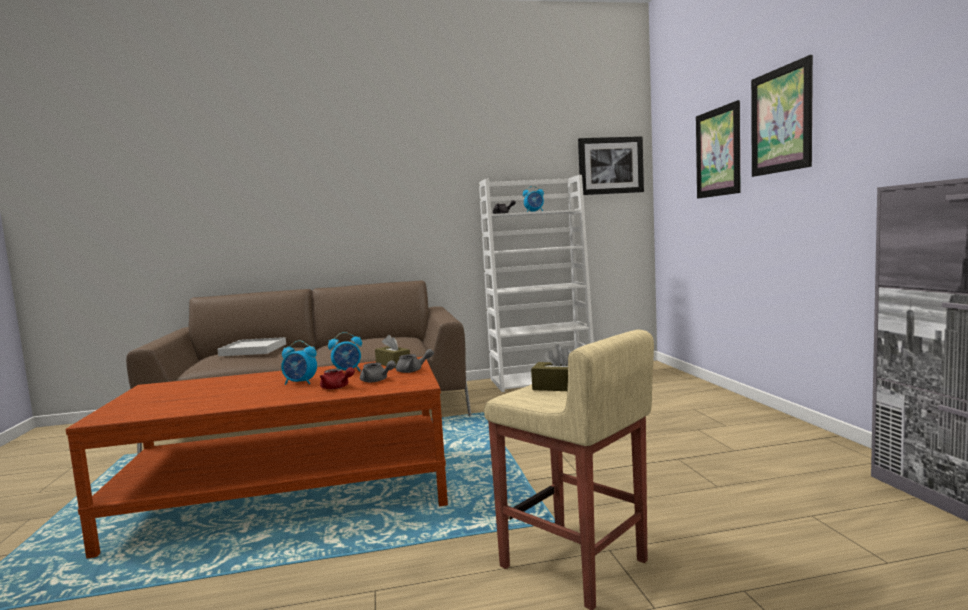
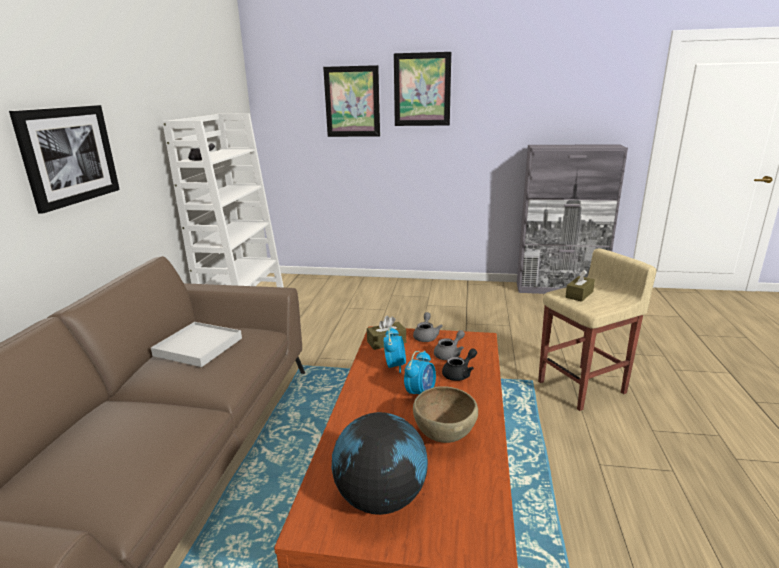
camera: 70 degrees left, 15 degrees up
(166, 393) = (380, 498): none -> globe
(234, 396) = (444, 436): none -> brown bowl
(253, 350) = (103, 440): white tray -> white tray (198, 347)
(337, 387) = (459, 374): red teapot -> black teapot
(534, 211) = (225, 154): alarm clock -> none
(610, 165) = (231, 99): picture -> picture (68, 155)

